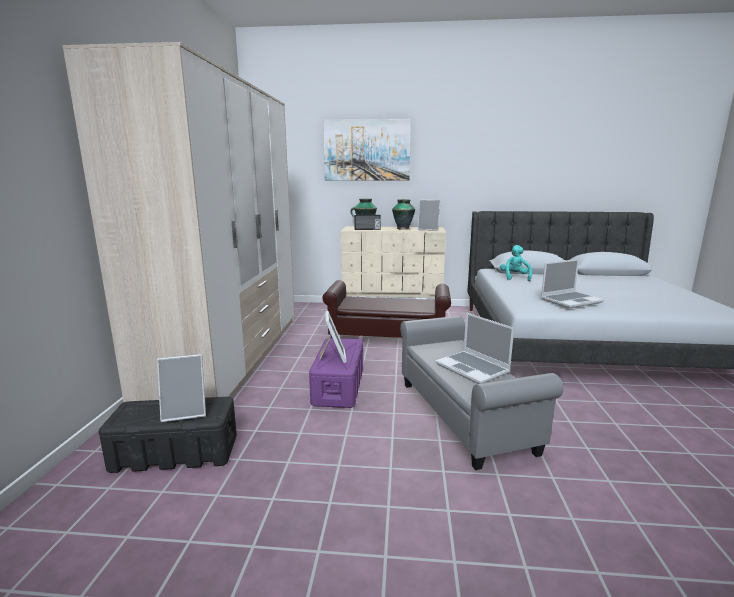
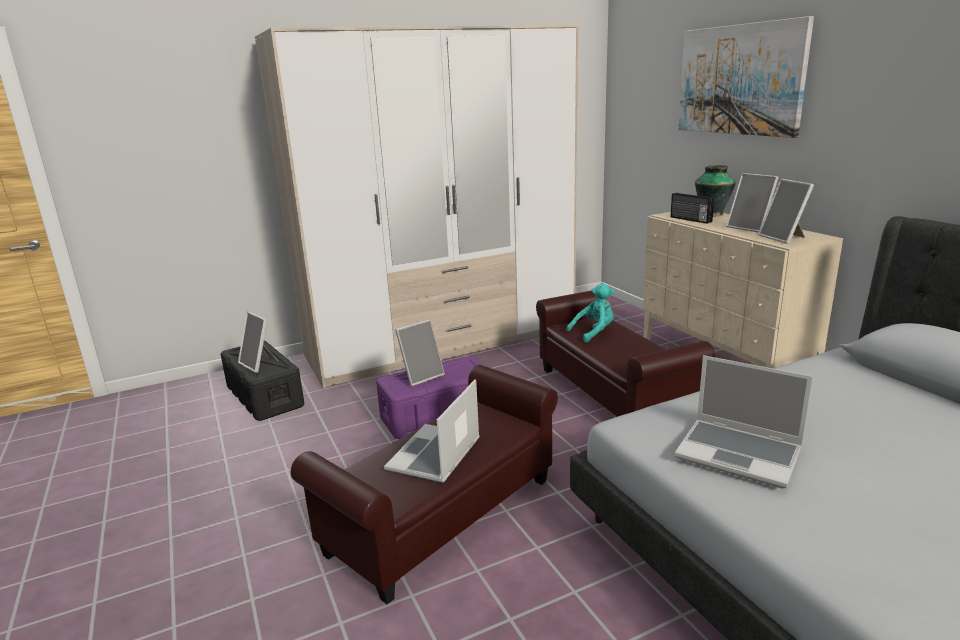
camera: 60 degrees right, 5 degrees up
(403, 228) = (750, 228): vase -> picture frame
(463, 415) = (442, 516): grey ottoman -> brown ottoman
(514, 277) = (844, 379): turquoise plush toy -> turquoise plush toy (594, 333)

